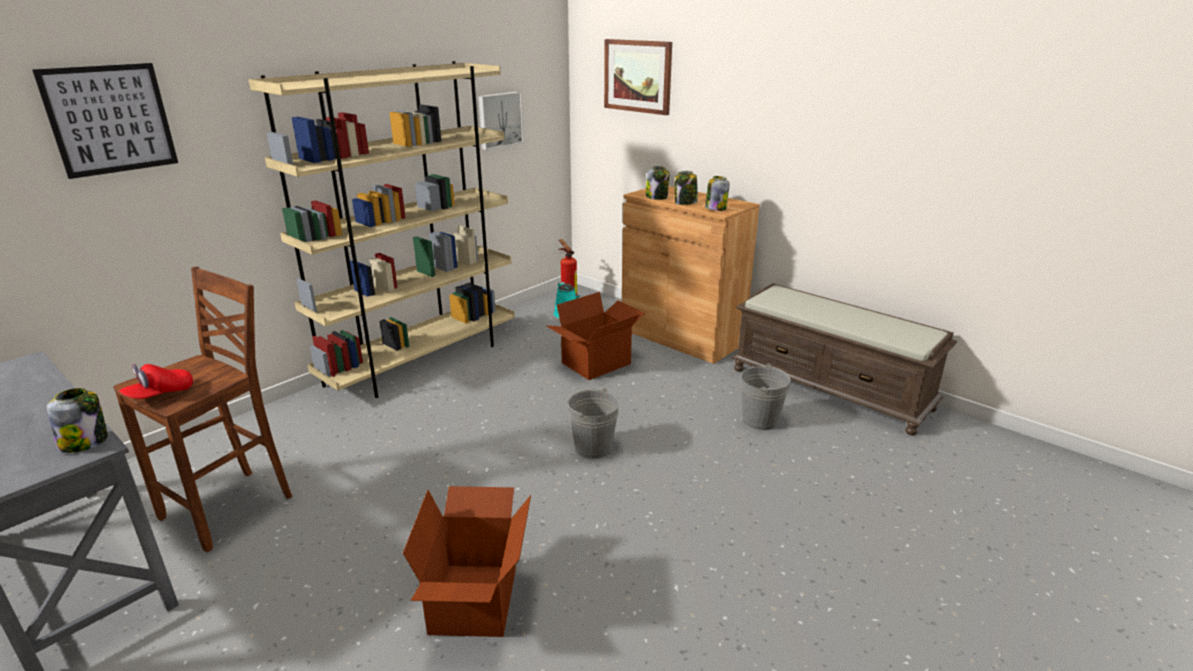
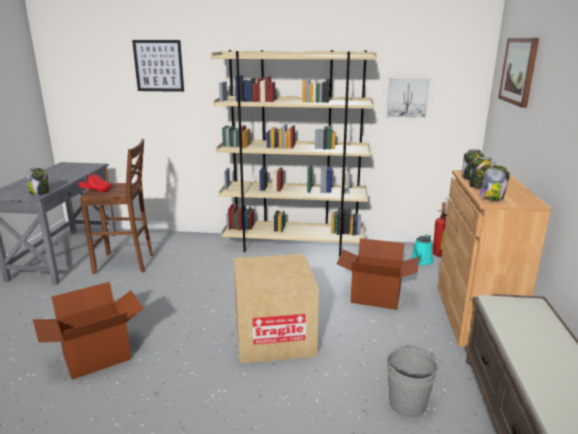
camera: 55 degrees right, 5 degrees down
(593, 447) = (274, 337): grey bucket -> cardboard box

